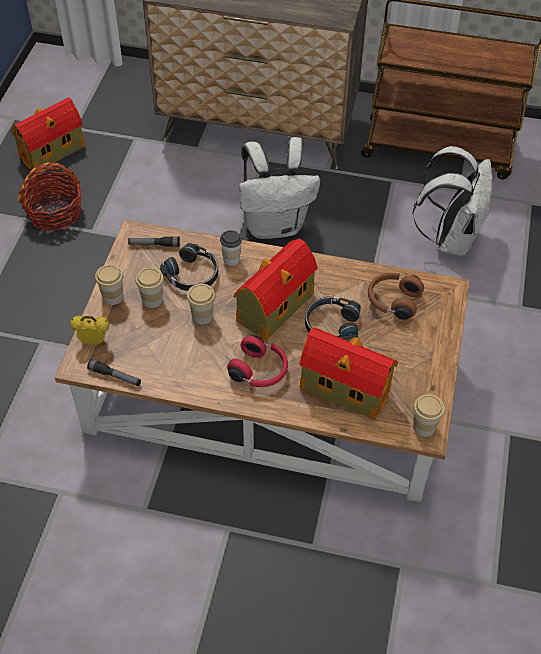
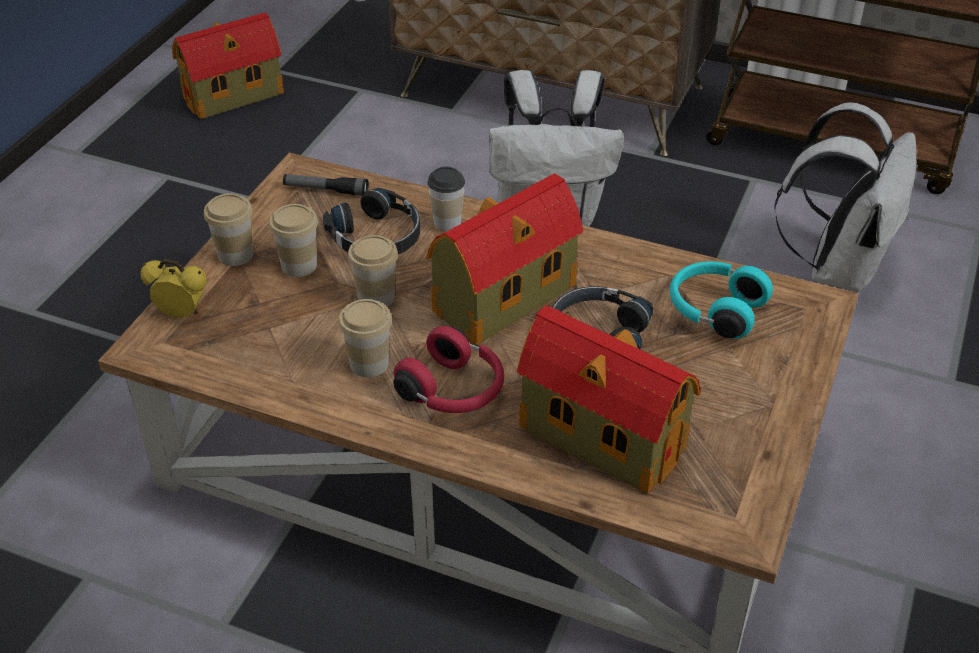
camera: 10 degrees right, 10 degrees down
(55, 212) = (212, 172): basket -> none
(115, 376) = (200, 370): flashlight -> none
(392, 301) = (714, 310): brown headphones -> turquoise headphones
(424, 427) = (741, 518): cup -> cup (369, 363)

